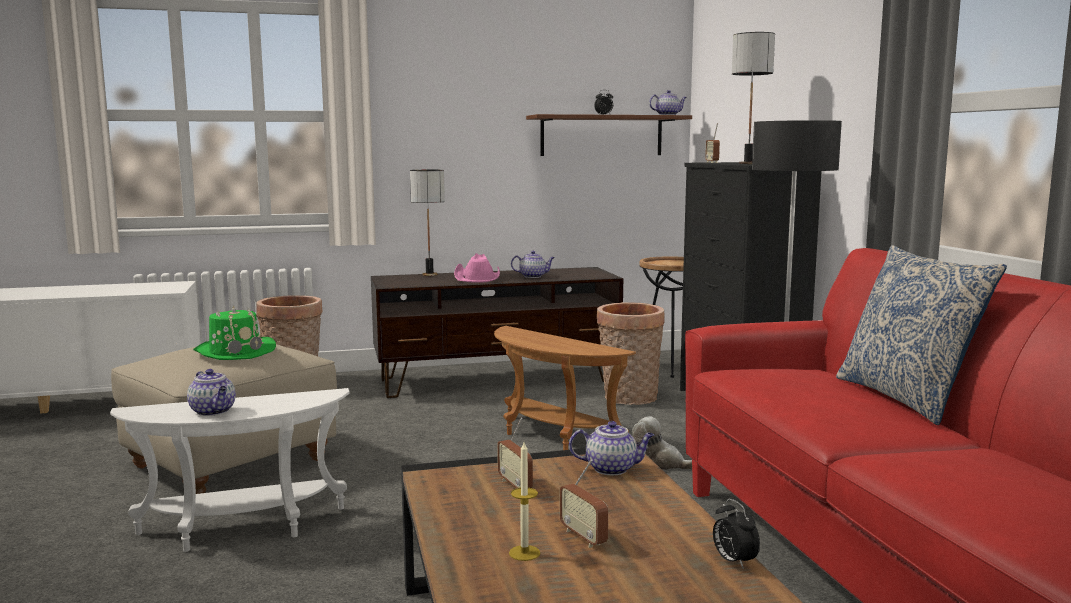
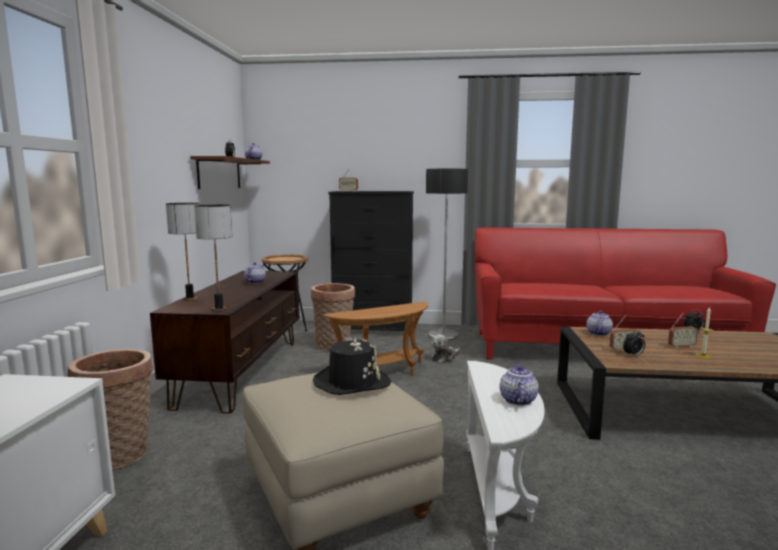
camera: 70 degrees left, 0 degrees up
(213, 411) = (517, 400): teapot -> teapot turned 60 degrees counterclockwise
(235, 351) = (351, 382): green hat -> black hat
(478, 278) = (236, 291): pink hat -> none
(483, 491) = (633, 355): none -> alarm clock
(748, 163) = (384, 191): table lamp -> table lamp (219, 310)
(906, 398) = (556, 281): pillow -> none

